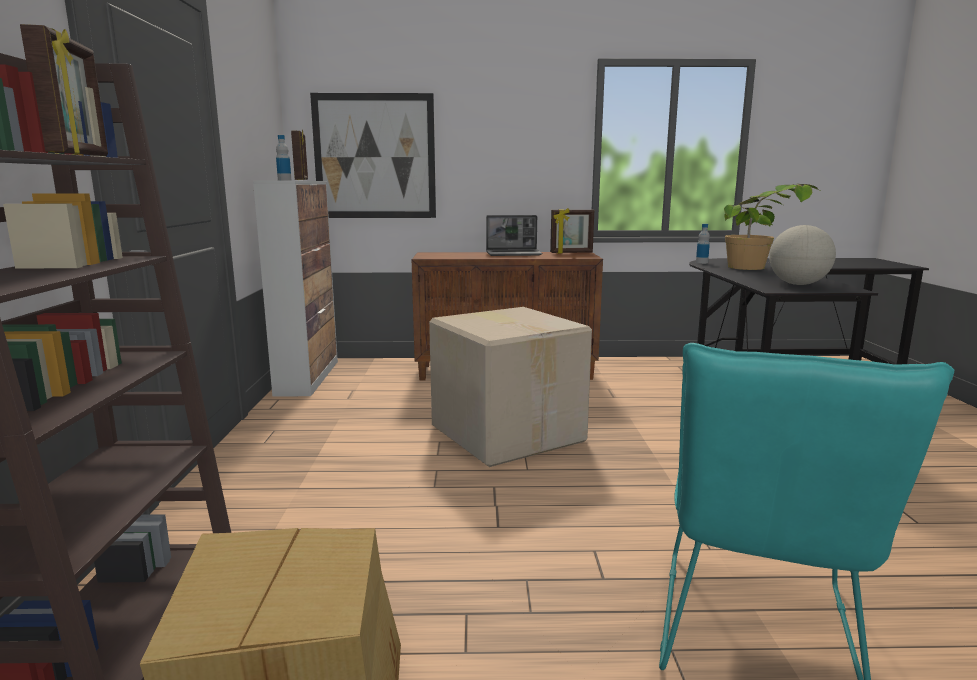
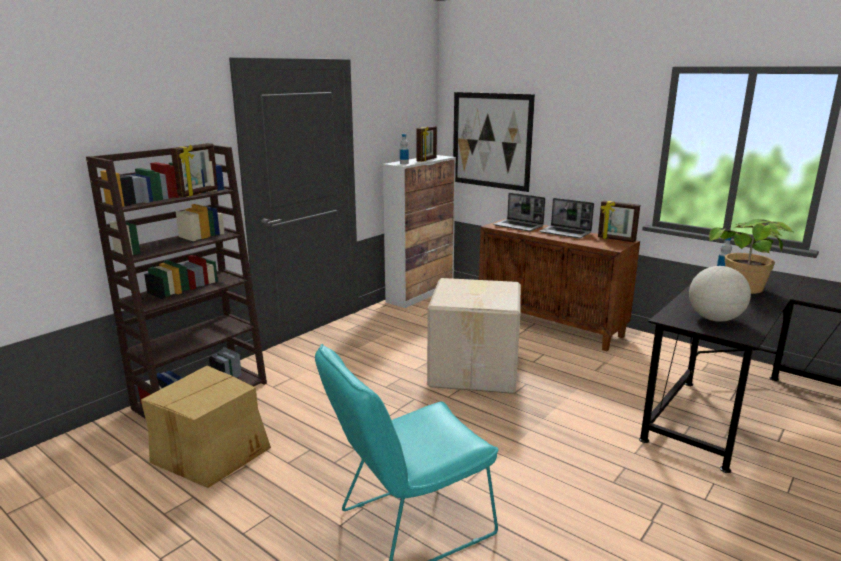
camera: 40 degrees right, 5 degrees up
(453, 255) = (519, 226): none -> laptop

